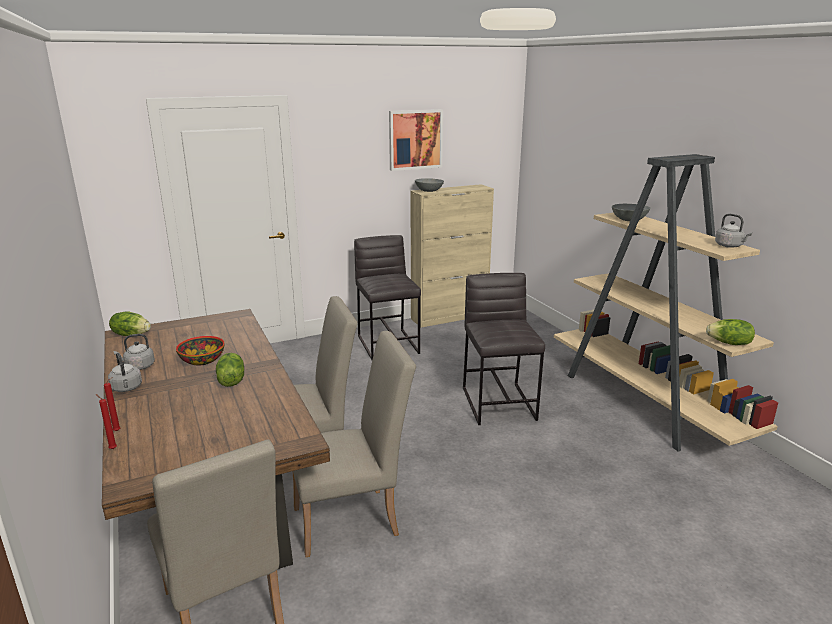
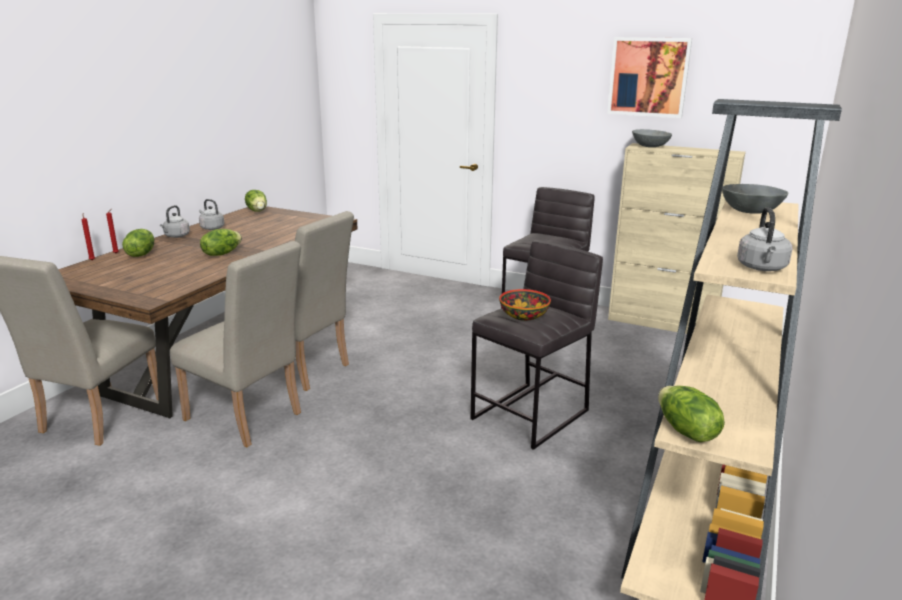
camera: 50 degrees right, 0 degrees up
(149, 418) = (141, 254): none -> lettuce
(202, 360) = (243, 237): bowl -> bowl (523, 316)

